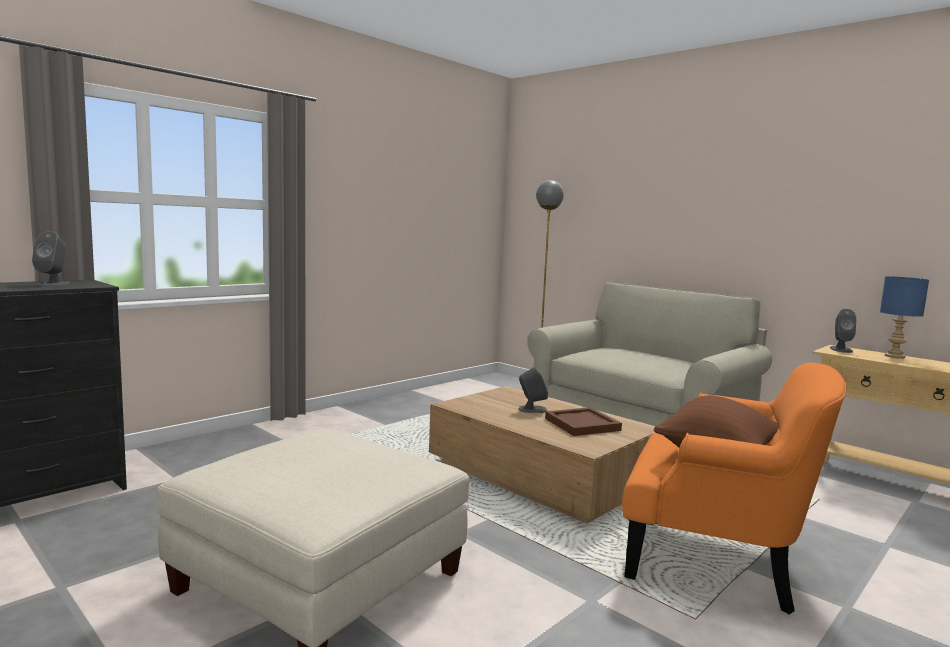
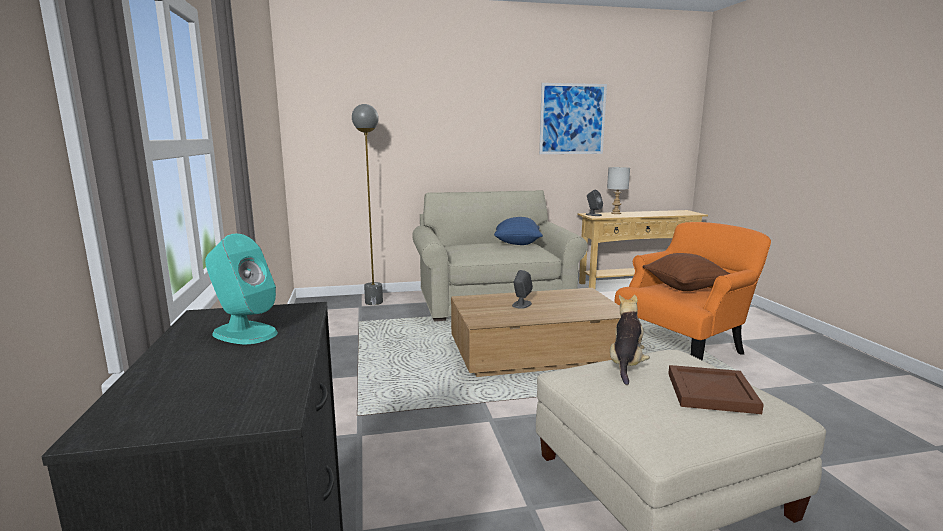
camera: 55 degrees left, 5 degrees up
(53, 284) = (244, 333): grey speaker -> turquoise speaker
(358, 444) = (626, 365): none -> plush toy
(583, 424) = (568, 301): brown tray -> brown tray (712, 392)
(676, 361) = (517, 244): none -> blue pillow
(835, 196) = (572, 119): none -> picture
(893, 356) = (615, 213): blue table lamp -> grey table lamp

